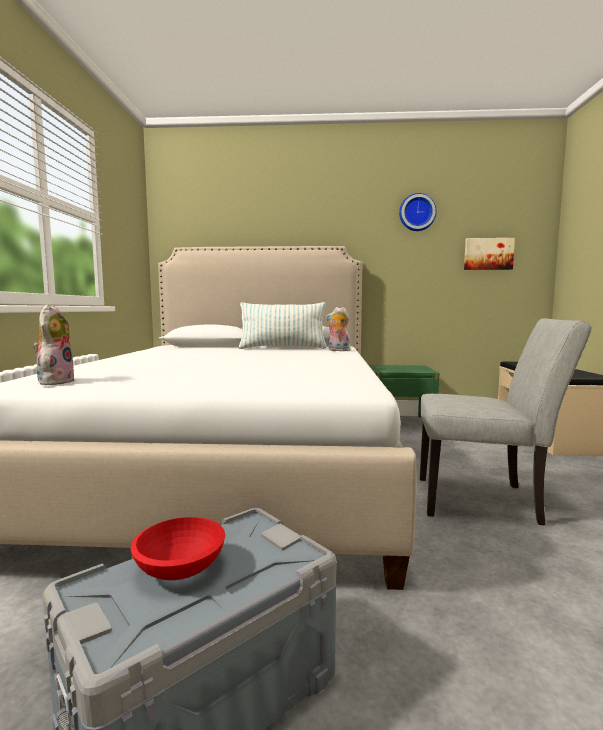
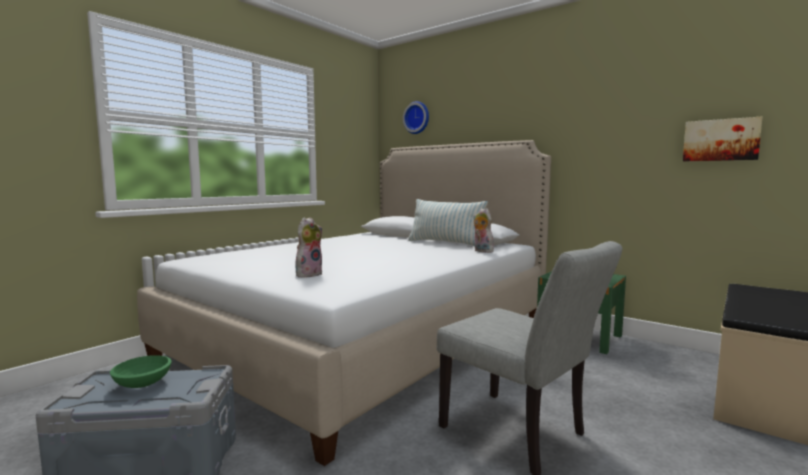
camera: 35 degrees right, 0 degrees up
(55, 382) = (208, 260): plush toy -> plush toy (308, 274)
(181, 568) = (144, 383): red bowl -> green bowl
(417, 213) = (620, 96): wall clock -> wall clock (417, 118)

